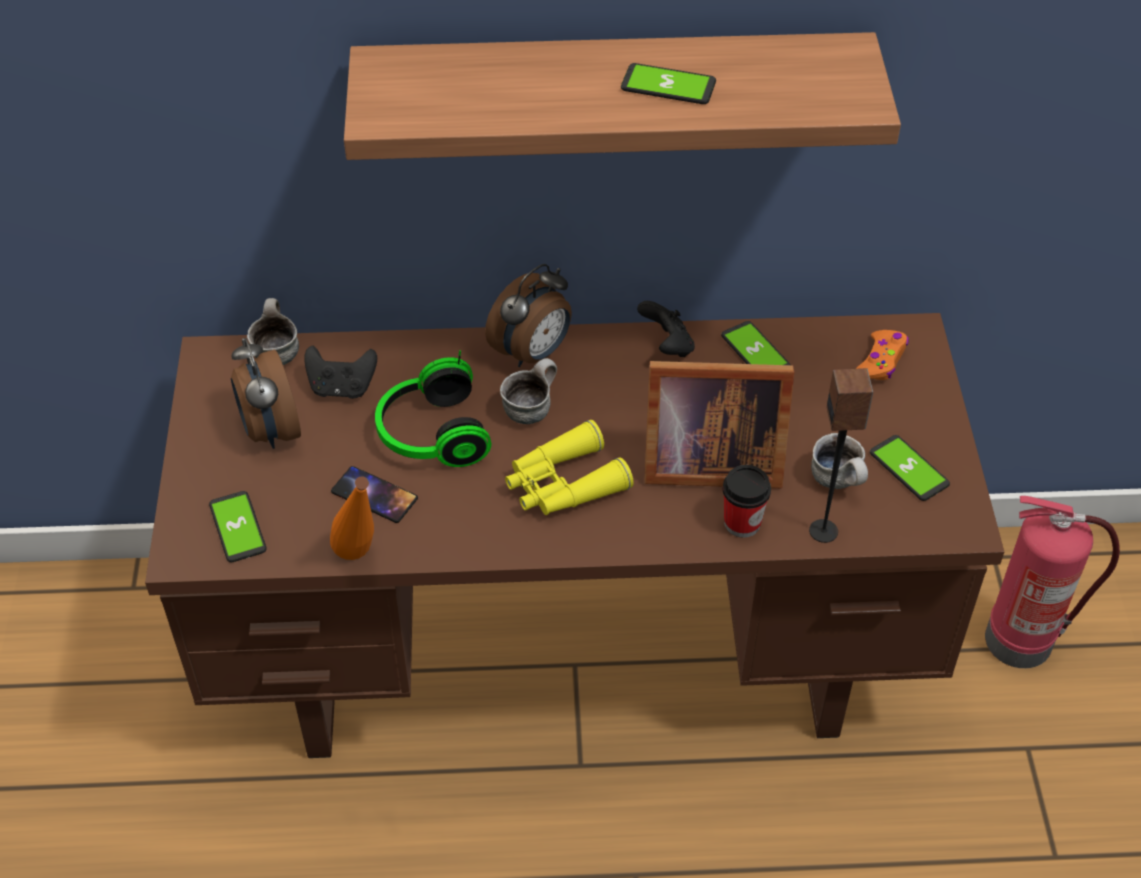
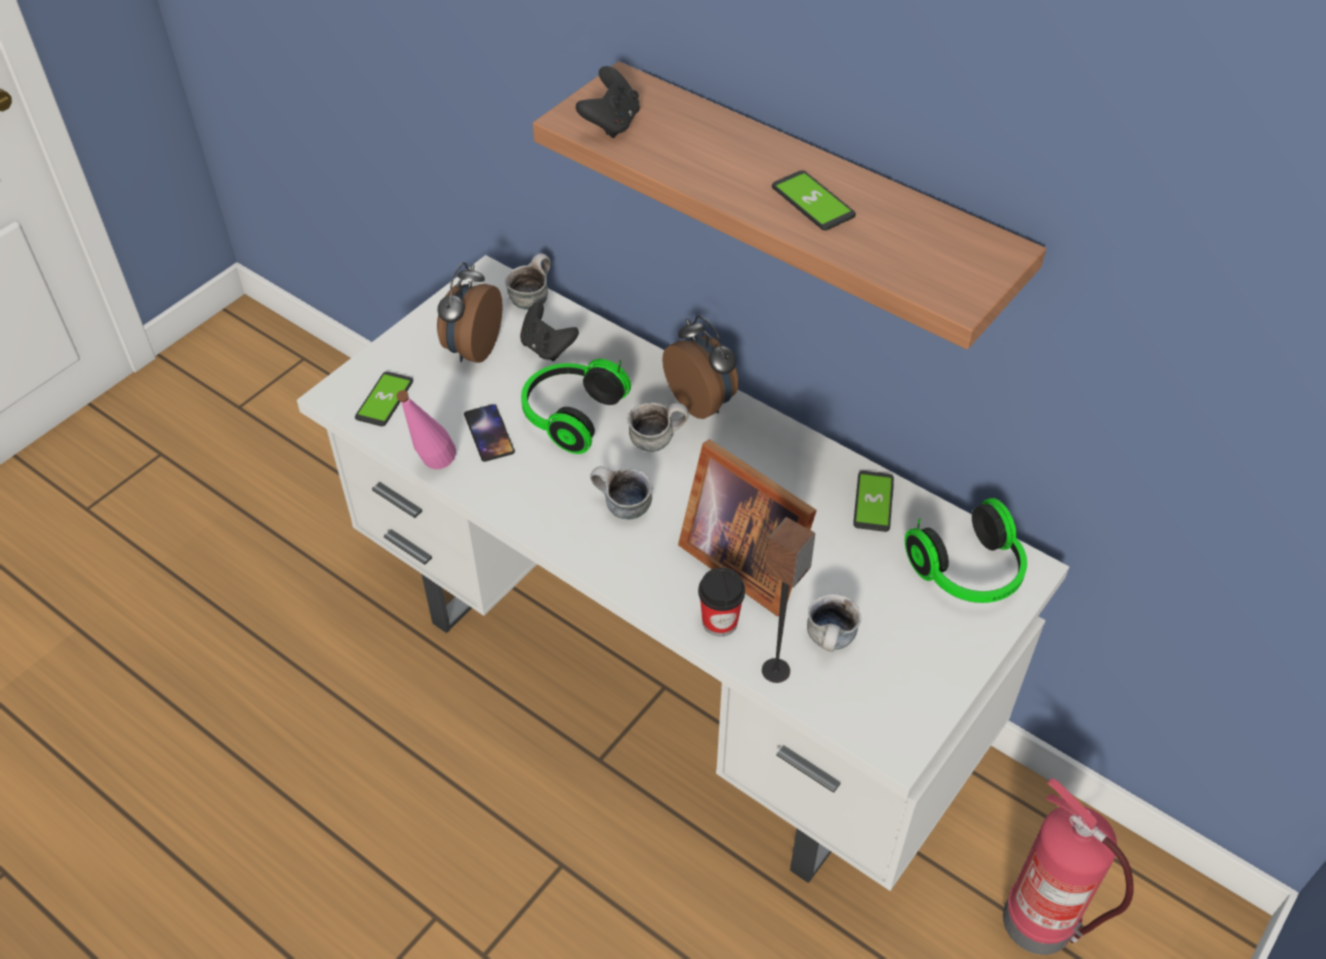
camera: 40 degrees right, 0 degrees up
(361, 562) = (433, 472): orange bottle -> pink bottle
(533, 353) = (702, 401): alarm clock -> alarm clock turned 120 degrees counterclockwise
(563, 484) = (621, 508): yellow binoculars -> mug
(572, 659) = (666, 681): brown desk -> white desk
(667, 346) = (808, 456): black game controller -> black game controller (611, 123)
(880, 362) = (969, 573): orange game controller -> headphones
(909, 469) = (900, 670): phone -> none

